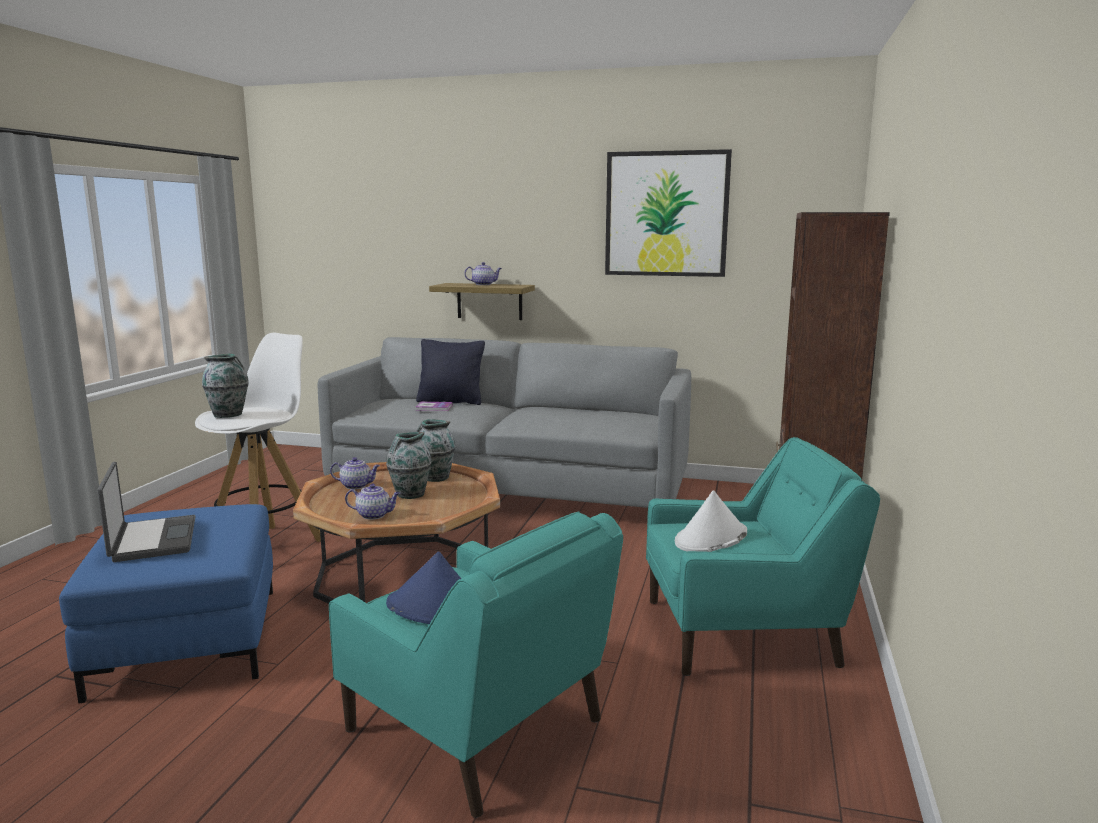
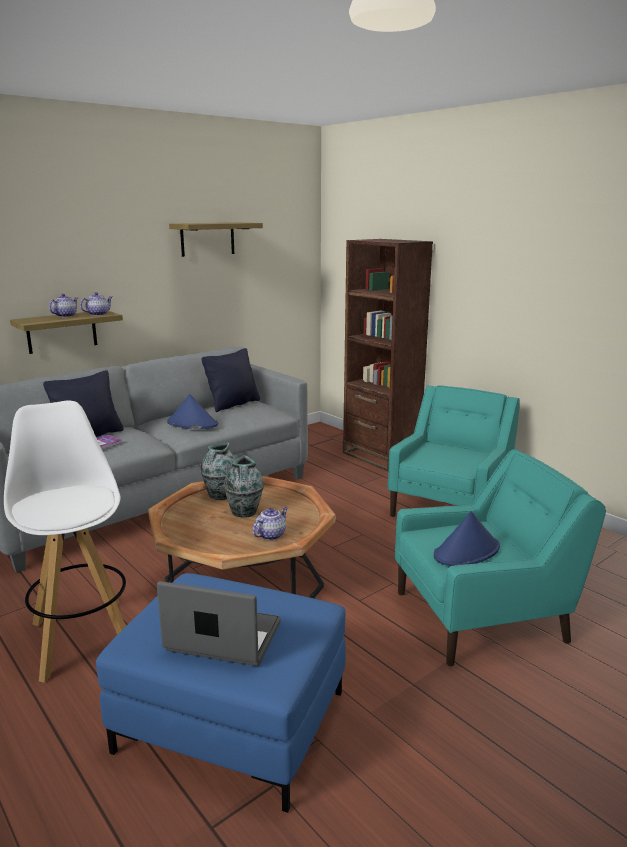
camera: 55 degrees left, 5 degrees up
(229, 415) = (56, 508): vase -> none
(356, 486) = (189, 527): teapot -> teapot (98, 314)
(536, 415) = (192, 423): none -> blue hat
(622, 413) = (233, 404): none -> black pillow
(666, 214) = (207, 239): picture -> shelf
(711, 538) = (439, 457): white hat -> none

